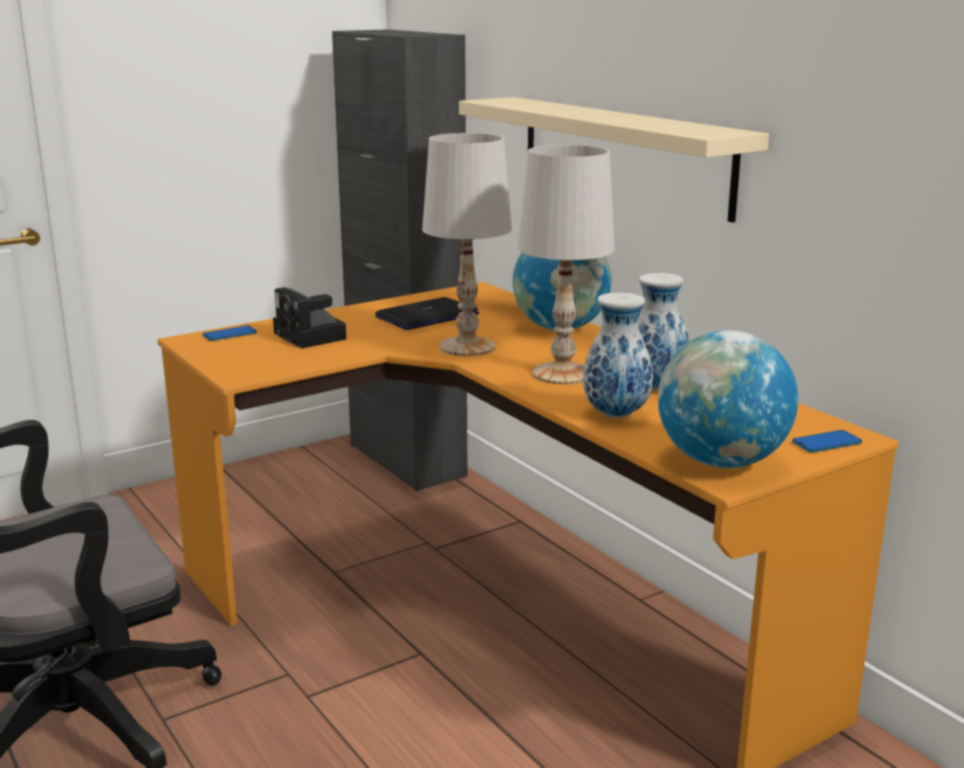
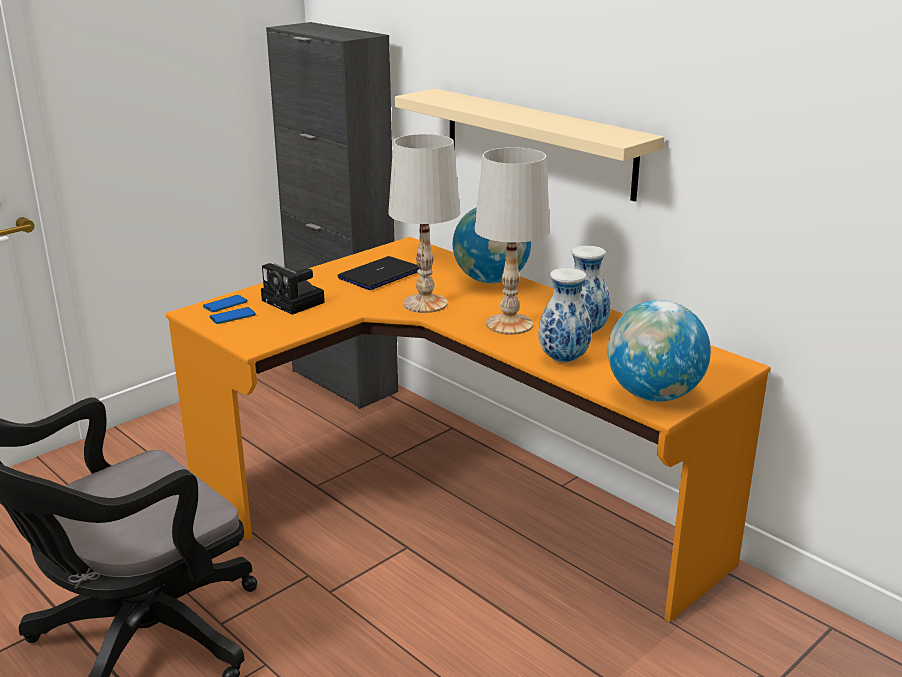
camera: 10 degrees left, 5 degrees up
(826, 443) = (722, 372): phone -> phone (232, 317)

